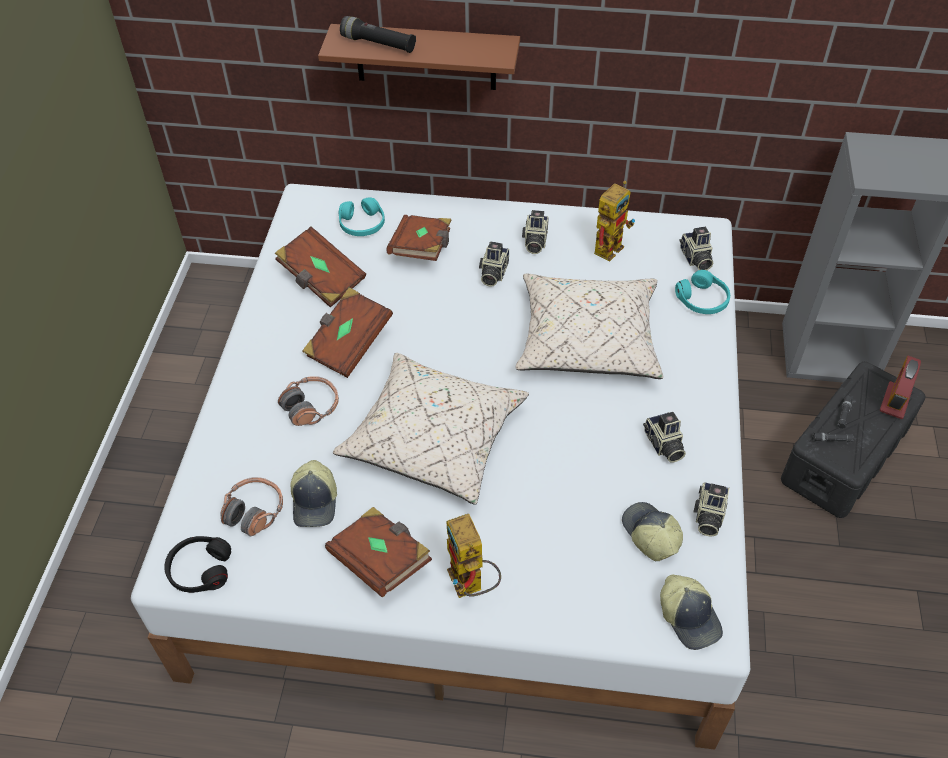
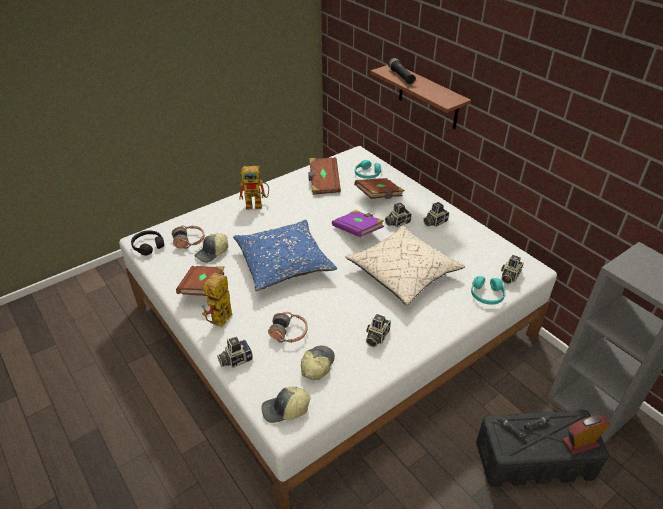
camera: 45 degrees right, 10 degrees down
(311, 407) = (256, 222): headphones -> headphones (289, 333)
(348, 344) = (301, 210): brown book -> none
(434, 438) = (284, 263): beige pillow -> blue pillow
(463, 321) = (358, 231): none -> purple book
(610, 245) = (470, 244): toy robot -> toy robot (257, 204)
(689, 617) = (285, 410): cap -> cap turned 60 degrees clockwise
(708, 516) = (354, 379): camera -> camera (235, 359)

